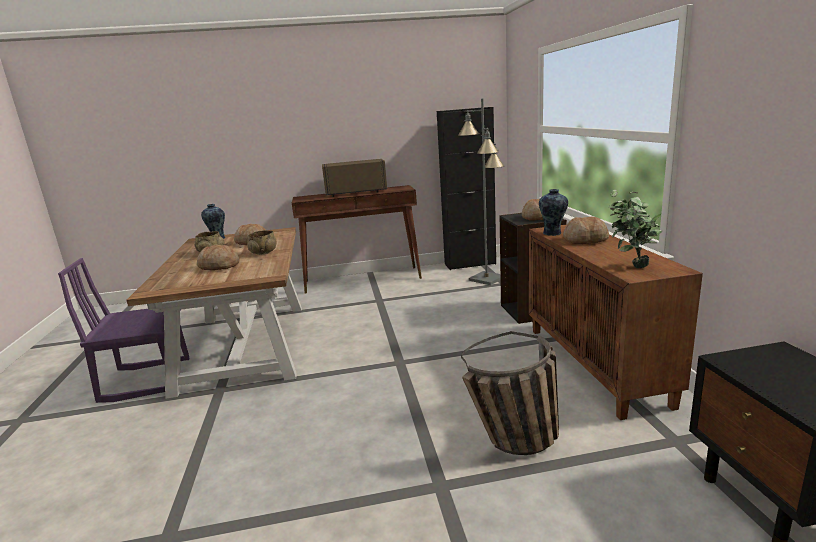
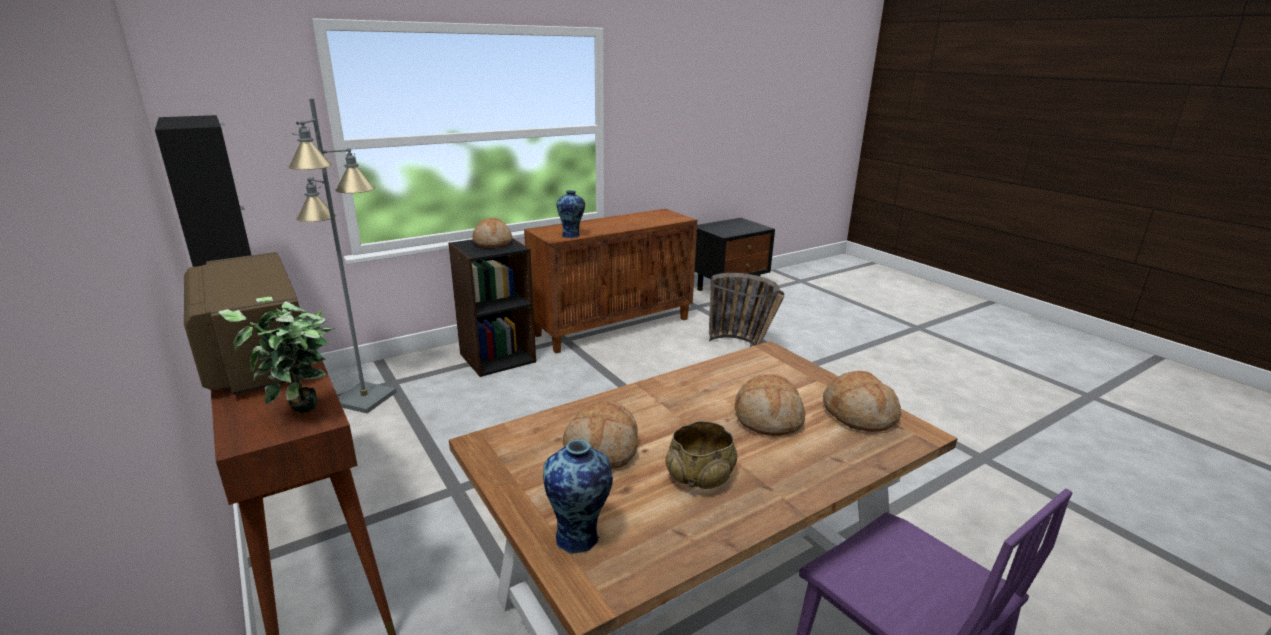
camera: 115 degrees left, 5 degrees up
(263, 252) = (671, 401): beige bowl -> none
(585, 240) = (594, 227): bread -> bread (859, 414)
(630, 267) = (664, 218): potted plant -> potted plant (303, 416)

